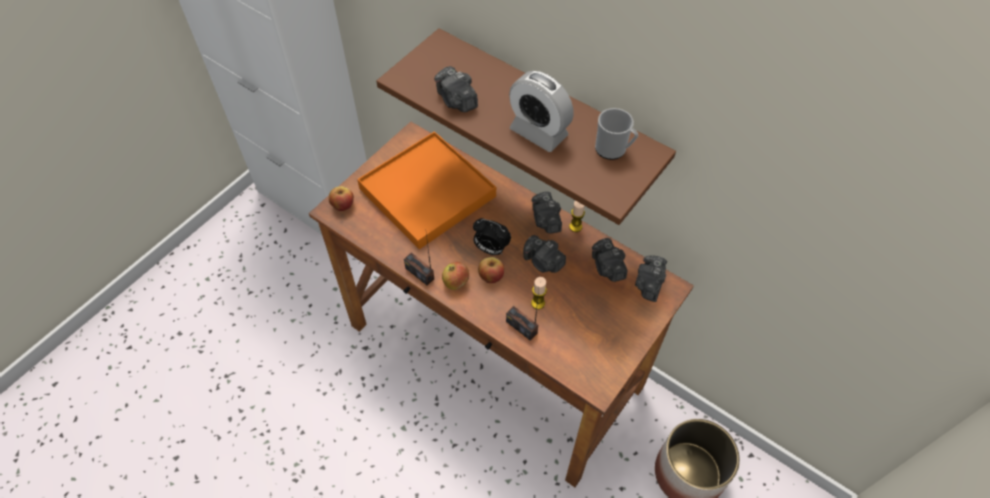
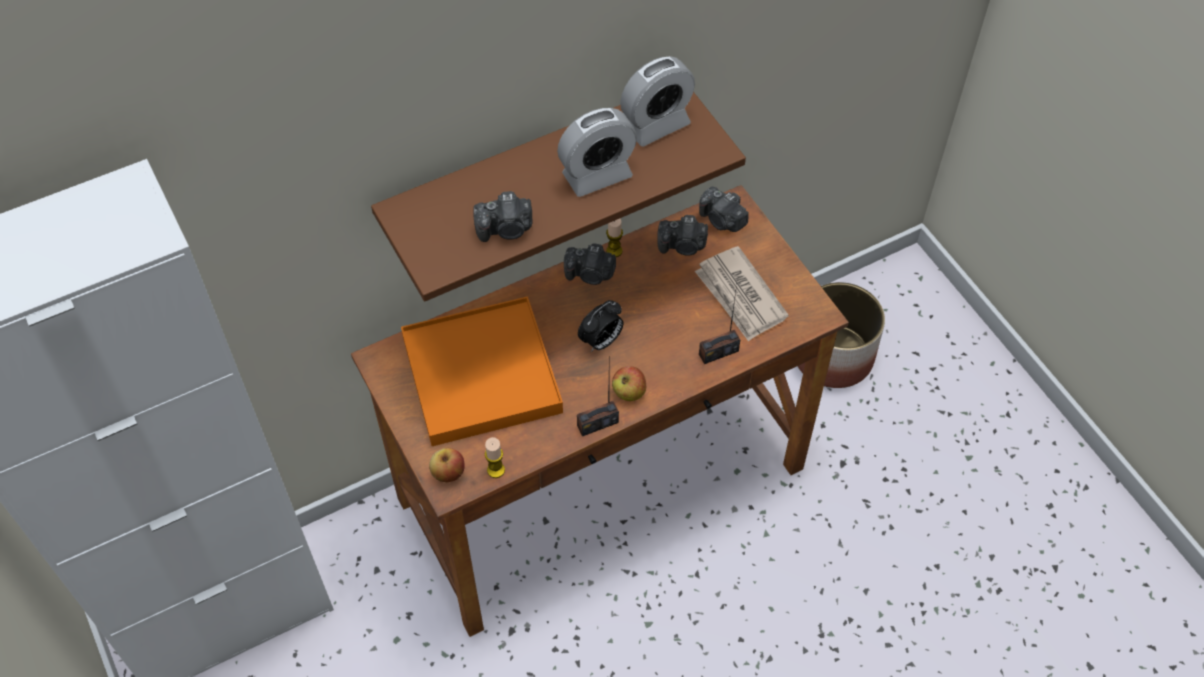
camera: 65 degrees left, 0 degrees up
(491, 276) = (638, 355): apple -> none
(538, 303) = (695, 326): candle -> candle (496, 470)
(543, 262) = (645, 300): camera -> none
(583, 323) = (740, 296): none -> newspaper
(613, 150) = (656, 125): mug -> alarm clock

